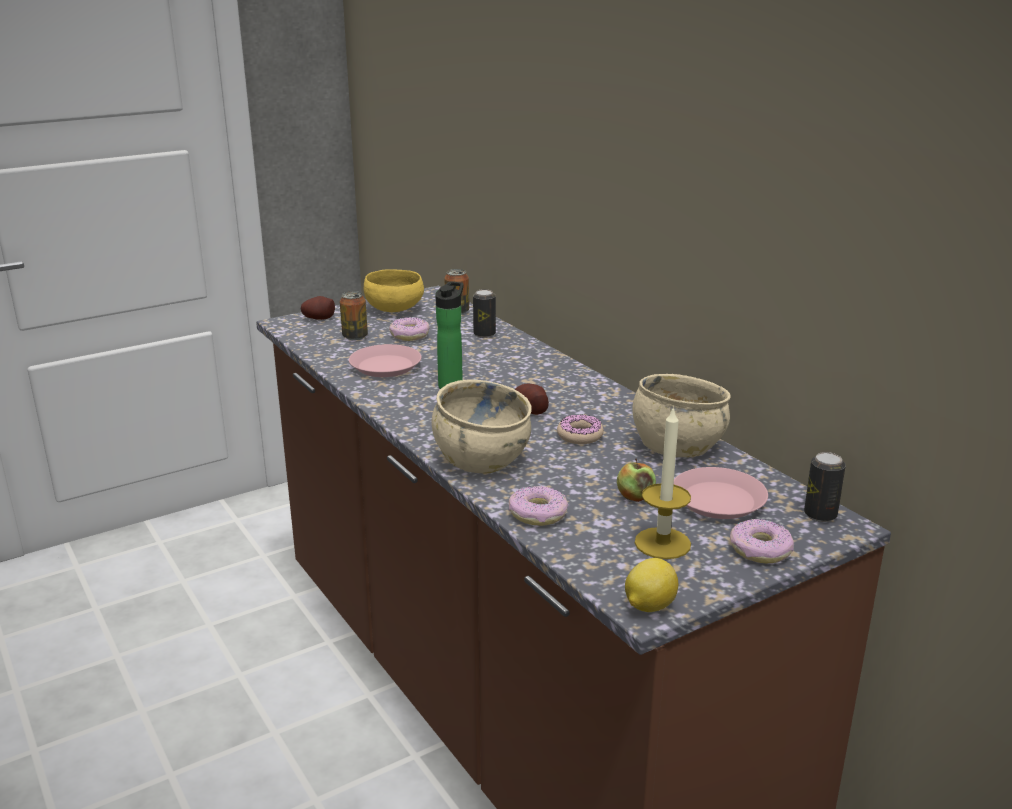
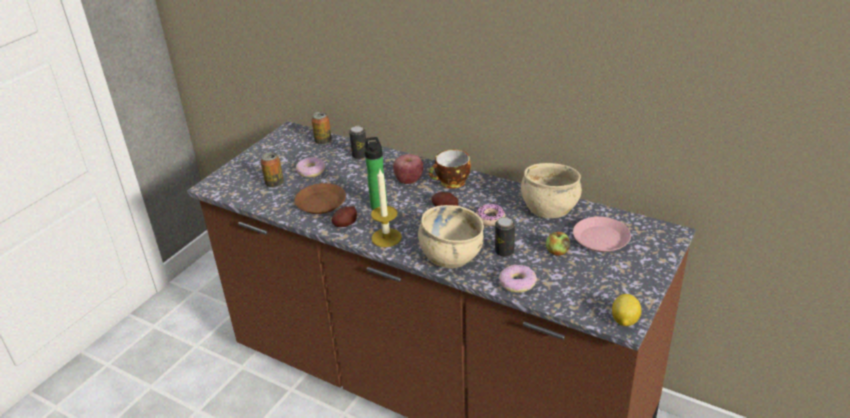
camera: 25 degrees left, 10 degrees up
(318, 318) = (231, 175): potato -> potato (345, 224)
(386, 366) = (321, 203): pink plate -> brown plate
(395, 309) = (279, 151): yellow bowl -> none
(517, 371) = (409, 180): none -> apple
(570, 387) = (451, 183): none -> cup
(662, 543) = (597, 278): candle -> candle (386, 237)
(760, 550) = (646, 264): donut -> none
(820, 515) = (656, 230): can -> can (504, 252)

